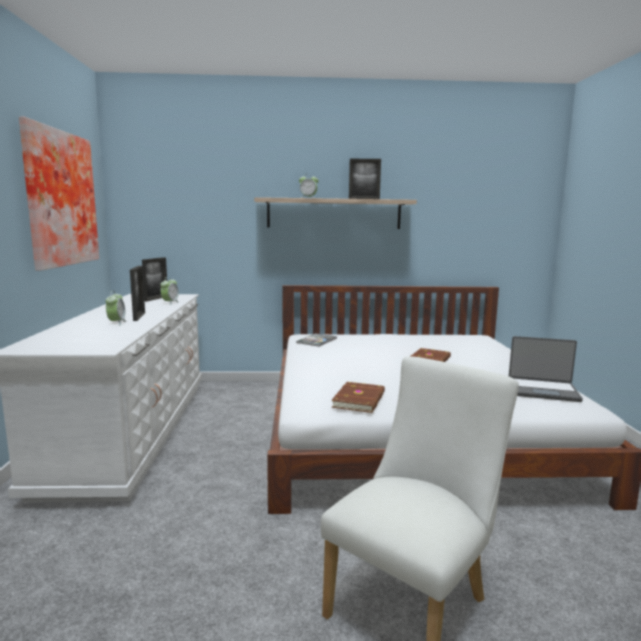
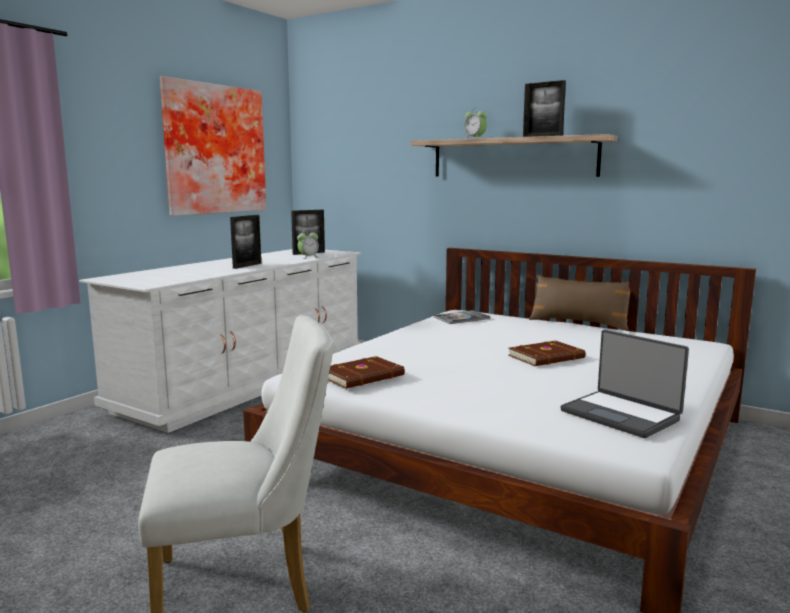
camera: 35 degrees right, 0 degrees up
(116, 323) = (216, 268): alarm clock -> none
(393, 333) = (579, 323): none -> brown pillow

